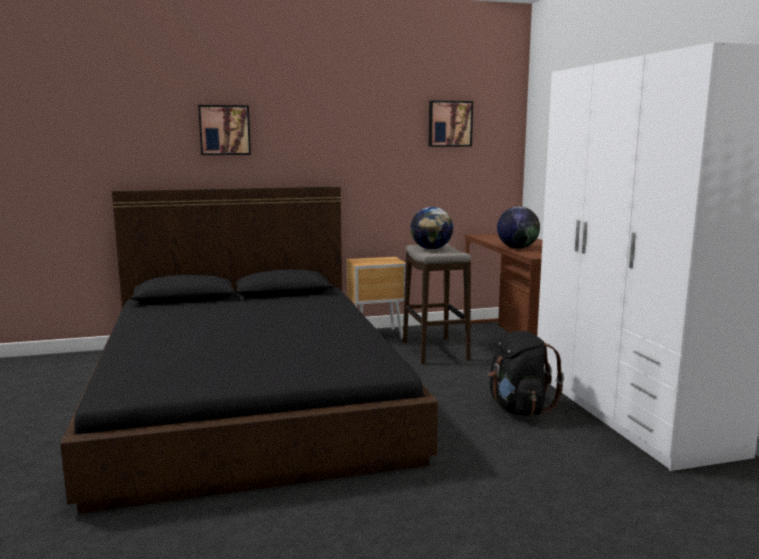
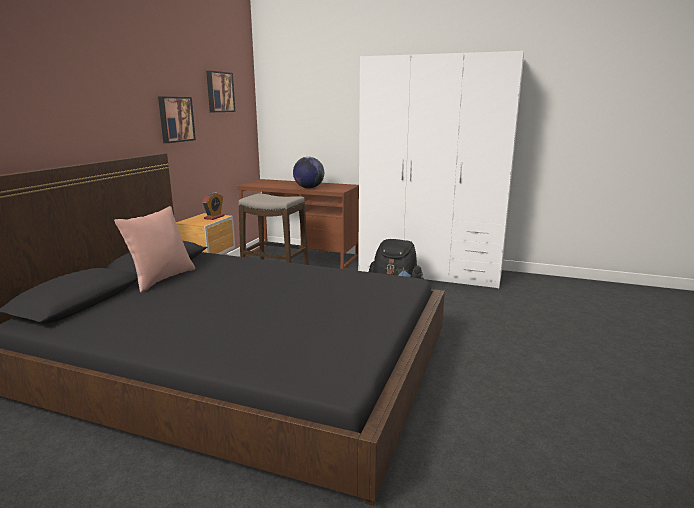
camera: 55 degrees left, 5 degrees up
(224, 130) = (51, 95): picture -> picture (175, 119)
(256, 300) = (161, 279): none -> pink pillow
(387, 261) = (214, 217): none -> alarm clock
(431, 249) = (267, 198): globe -> none

